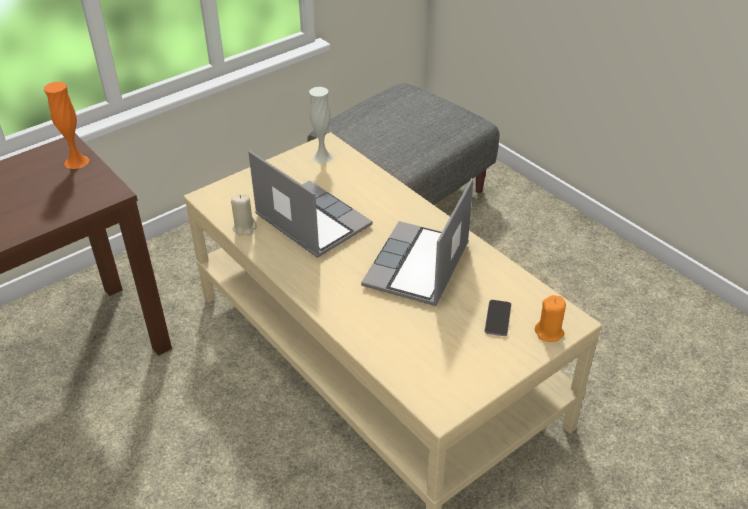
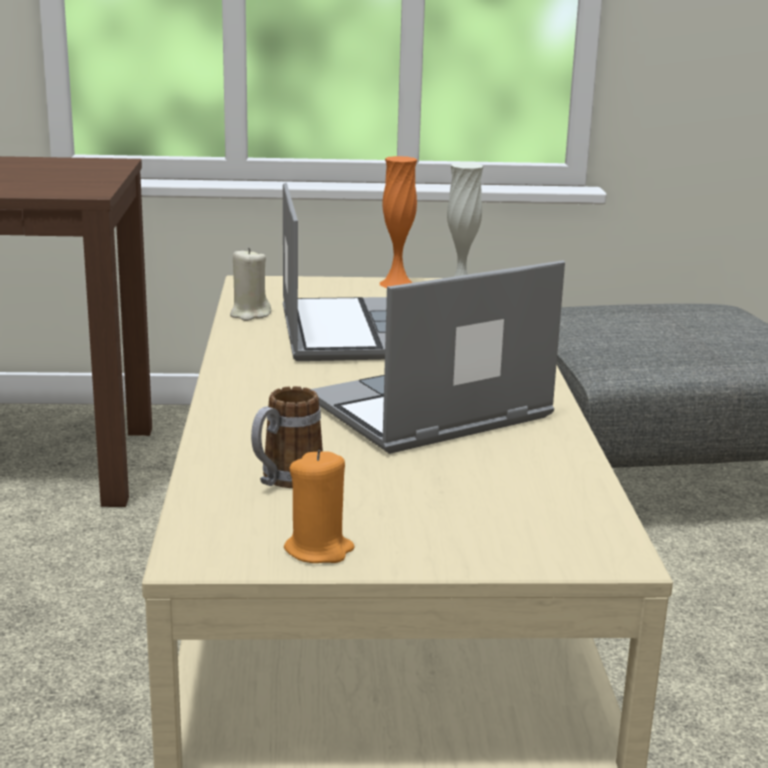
camera: 35 degrees right, 20 degrees down
(76, 162) = (99, 171): orange vase -> orange vase (397, 284)
(417, 347) = (285, 480): none -> mug
(497, 319) = (471, 502): phone -> none
(549, 332) = (543, 550): orange candle -> orange candle (319, 550)

